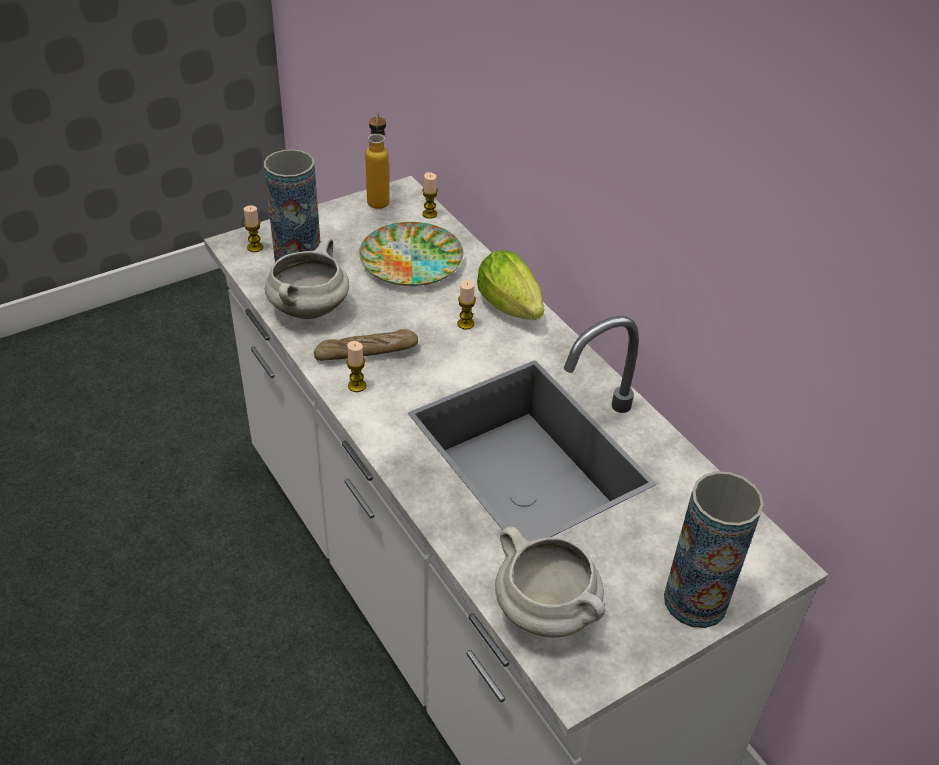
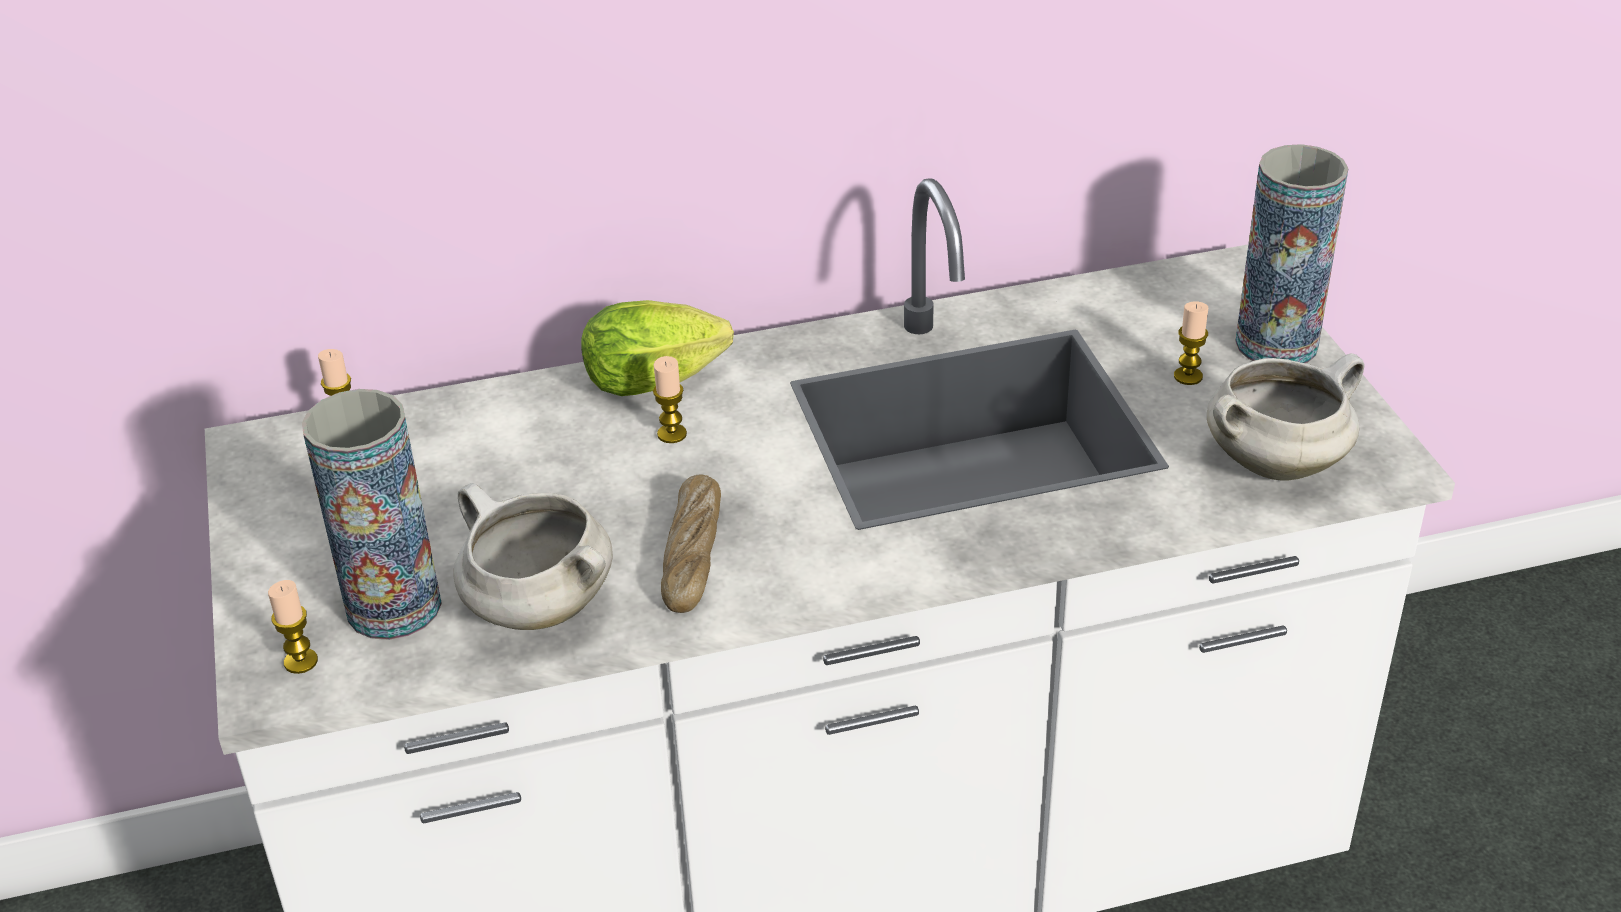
camera: 70 degrees left, 5 degrees down
(357, 386) = (771, 575): candle -> candle (1188, 376)
(378, 198) = (250, 477): bottle -> none
(412, 260) = (469, 465): plate -> none

